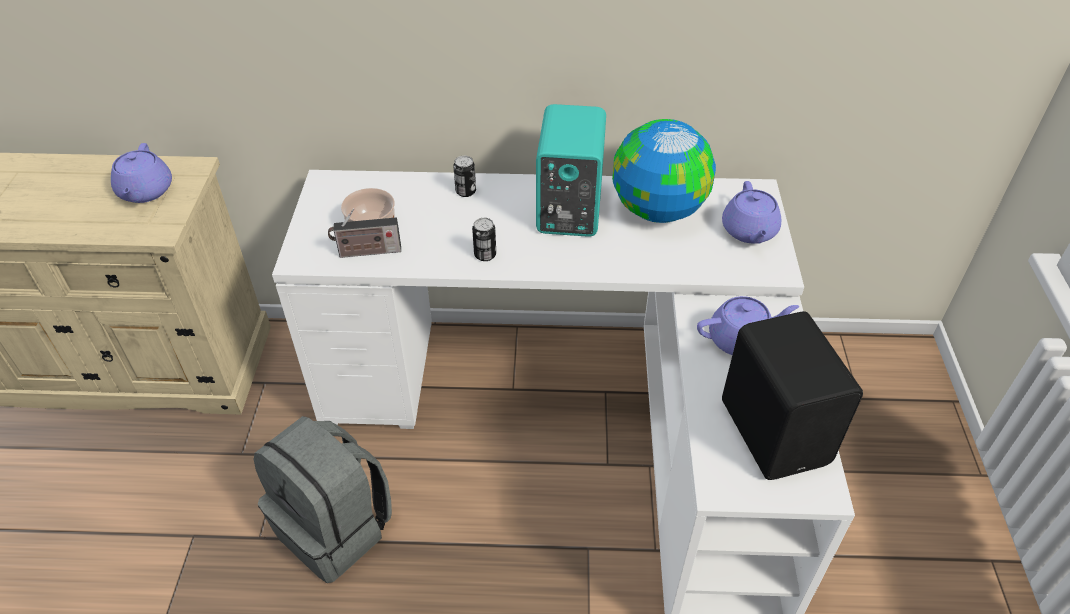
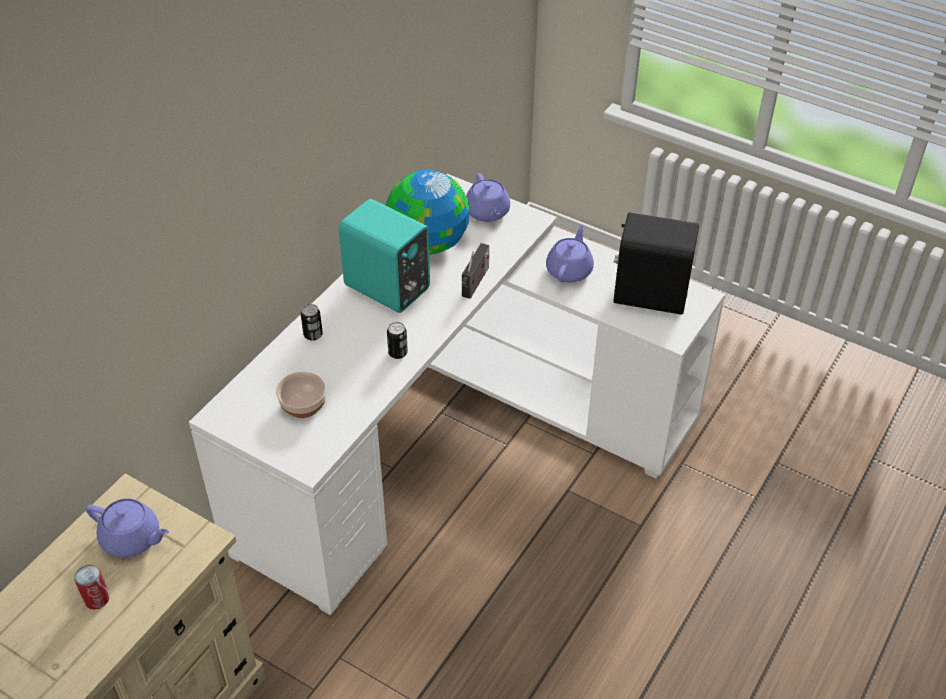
camera: 60 degrees left, 0 degrees up
(73, 202) = (97, 599): none -> can
(336, 528) = (443, 643): grey backpack -> none
(367, 252) = (336, 419): radio -> radio (475, 283)
(749, 231) = (487, 213): purple teapot -> purple teapot turned 45 degrees clockwise

